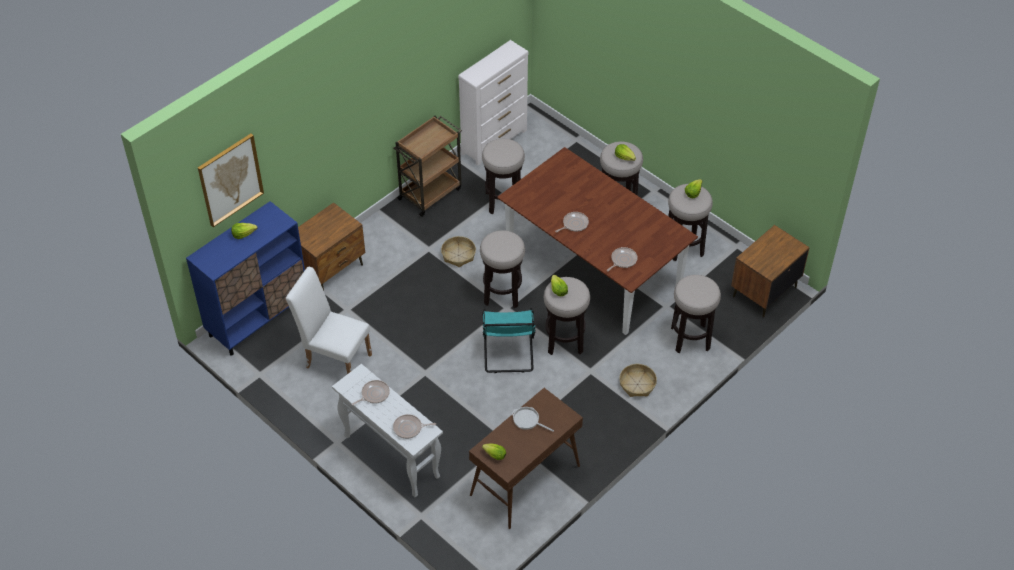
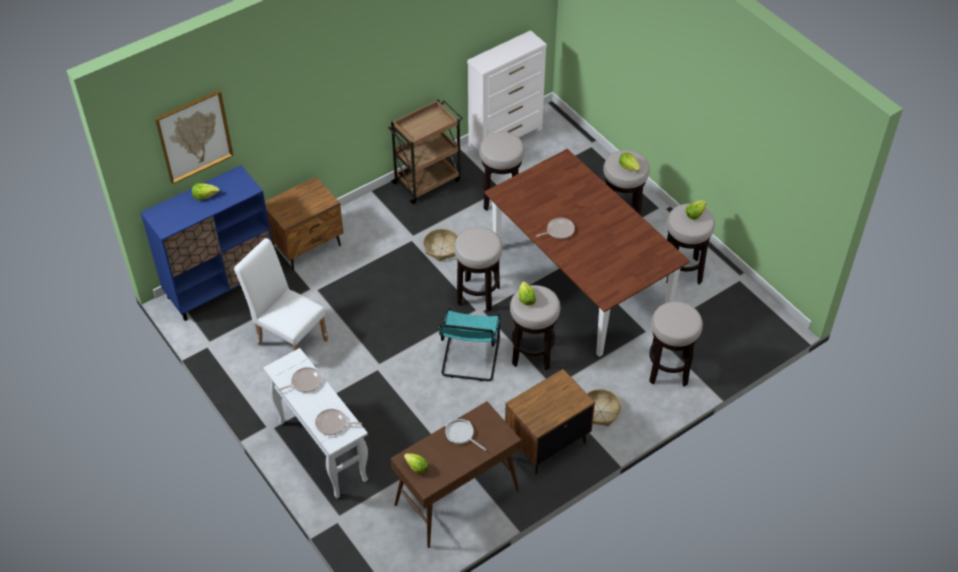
camera: 10 degrees right, 0 degrees up
(622, 260) = (602, 276): frying pan -> none
(764, 292) = (759, 331): brown nightstand -> brown nightstand (546, 443)

